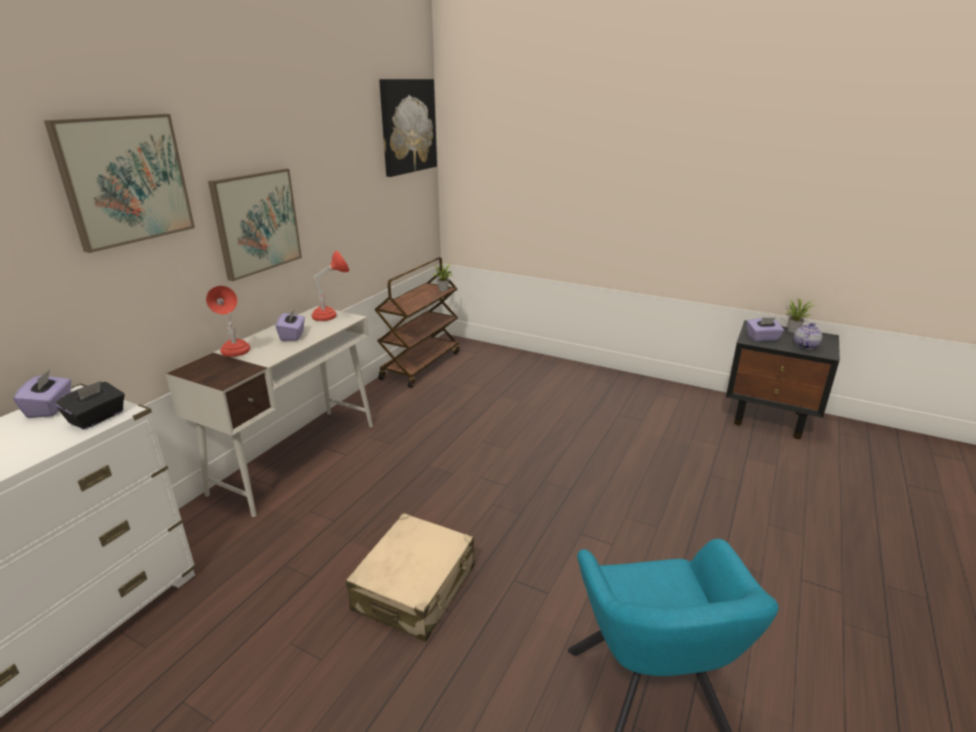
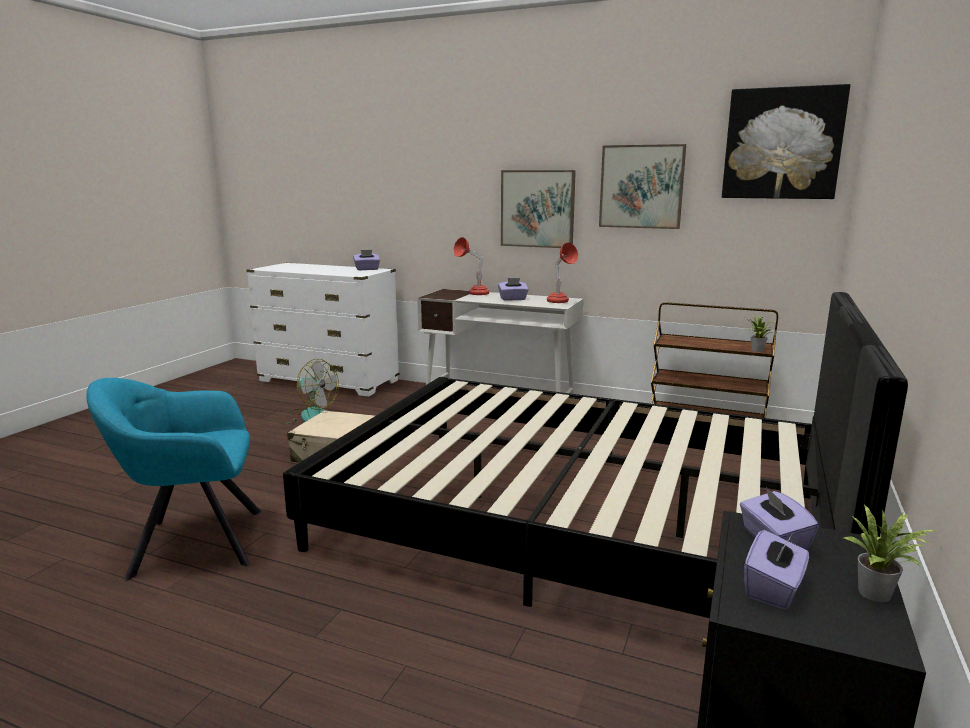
camera: 85 degrees right, 10 degrees down
(97, 418) = (353, 274): black tissue box -> none
(125, 180) = (449, 162): picture -> picture (641, 187)
(242, 647) = (307, 416): none -> fan
(577, 441) = (576, 522): none -> black bed
(805, 345) = (773, 589): teapot -> purple tissue box

